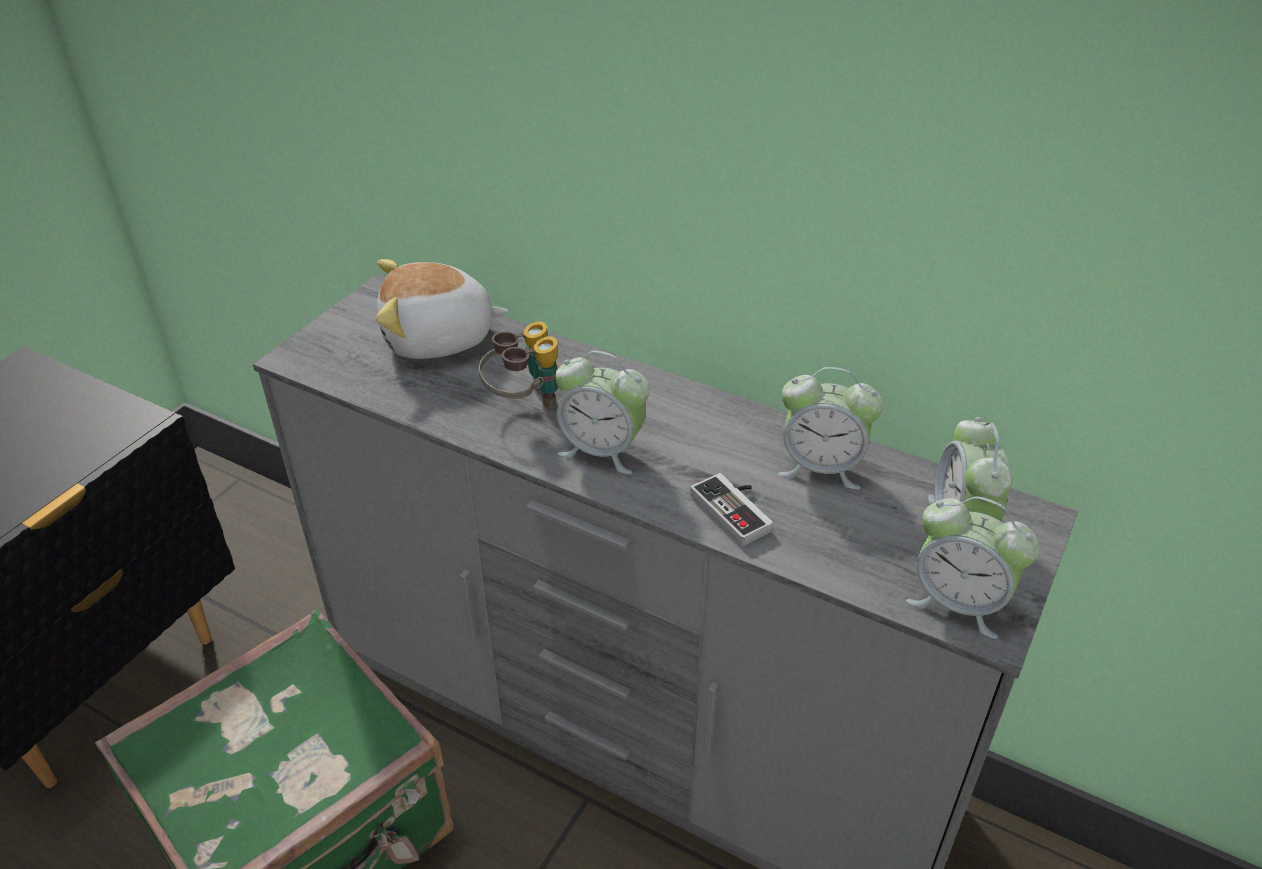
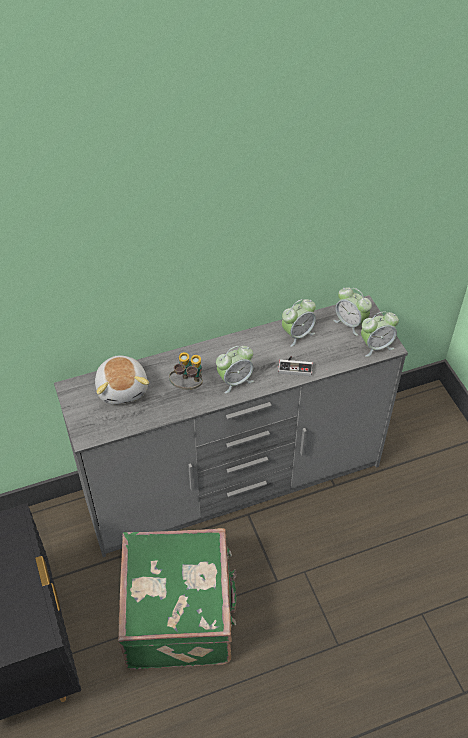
camera: 50 degrees left, 10 degrees up
(439, 339) = (123, 388): plush toy -> plush toy turned 45 degrees counterclockwise

